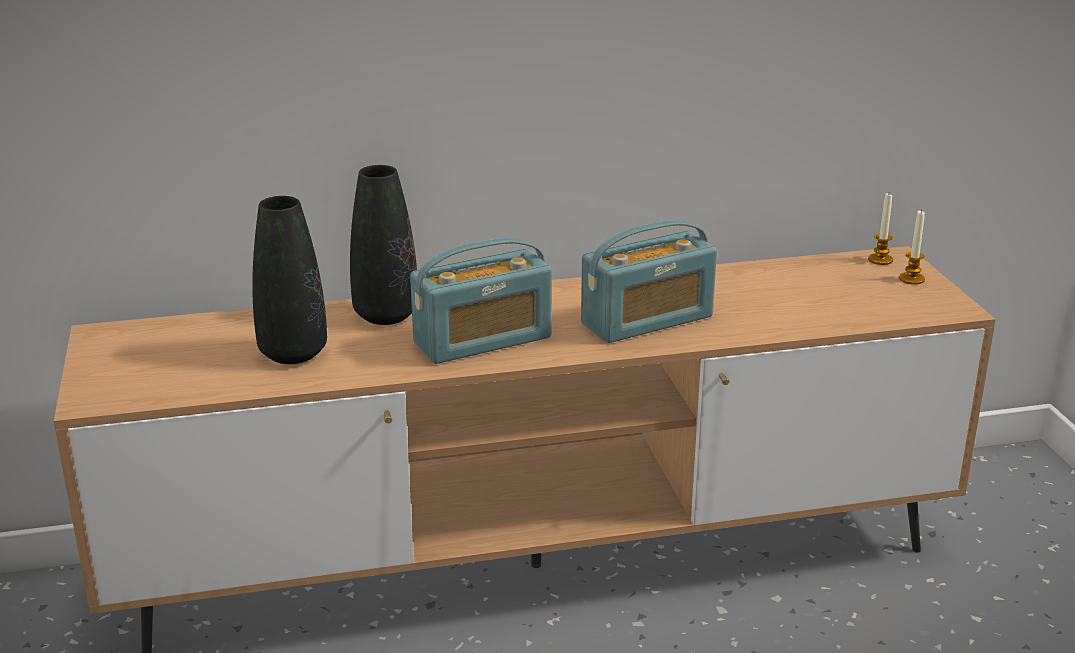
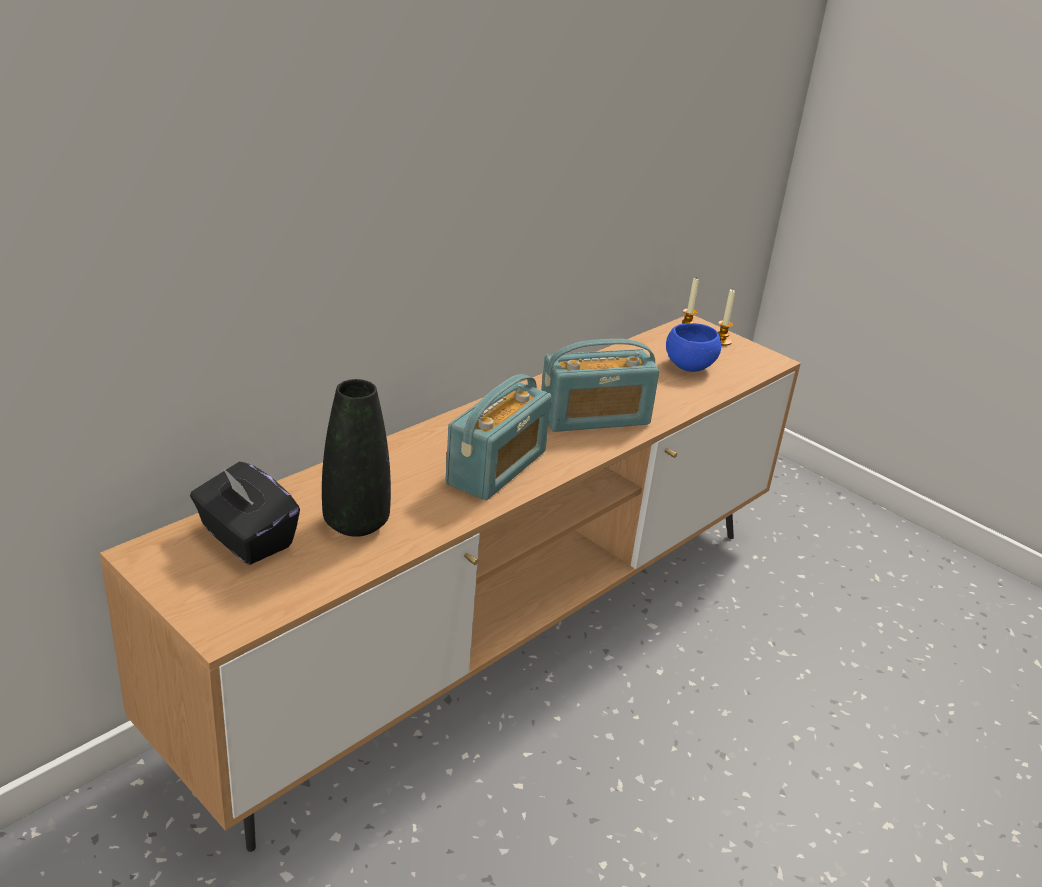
camera: 35 degrees left, 5 degrees up
(189, 342) = (246, 538): none -> black tissue box
(386, 315) = (392, 463): black vase -> none
(647, 320) = (594, 418): radio -> radio turned 45 degrees clockwise
(832, 295) = (689, 366): none -> blue bowl

